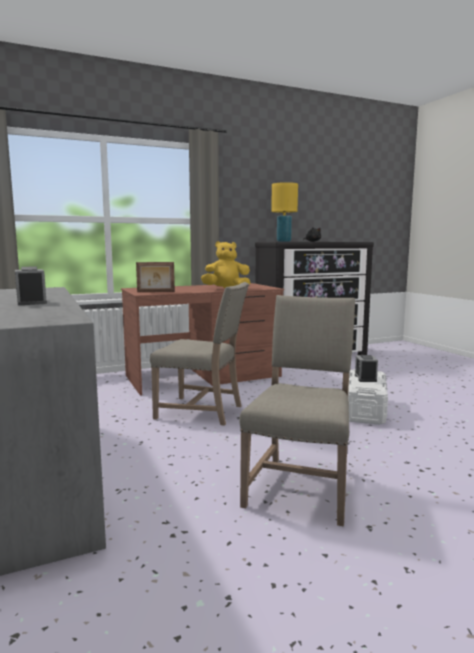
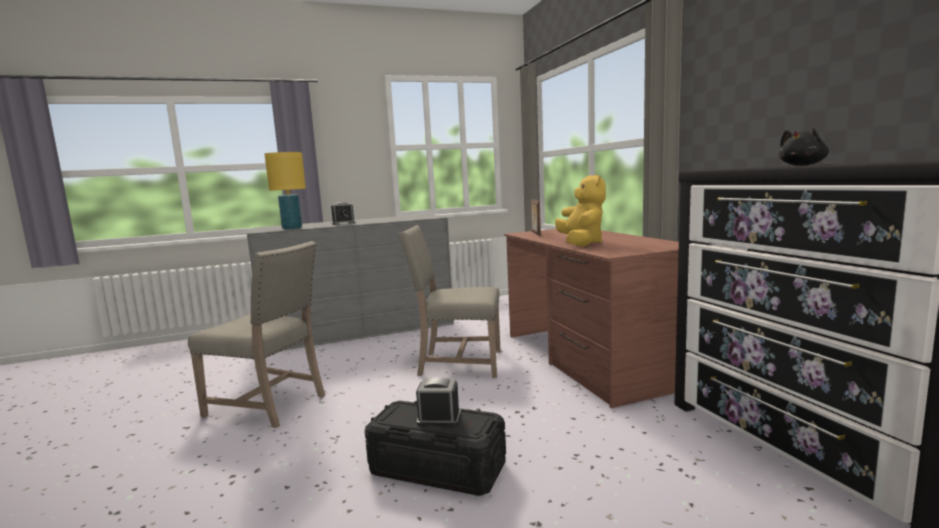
camera: 95 degrees right, 0 degrees up
(202, 411) = (457, 363): beige chair -> beige chair turned 75 degrees clockwise
(283, 241) = (772, 166): yellow table lamp -> yellow table lamp (292, 228)
(365, 410) = (437, 468): white storage box -> black storage box

